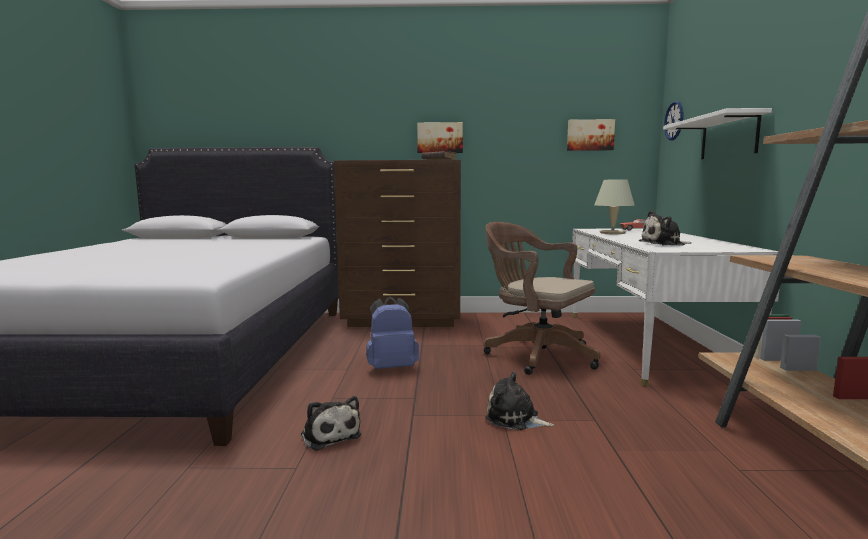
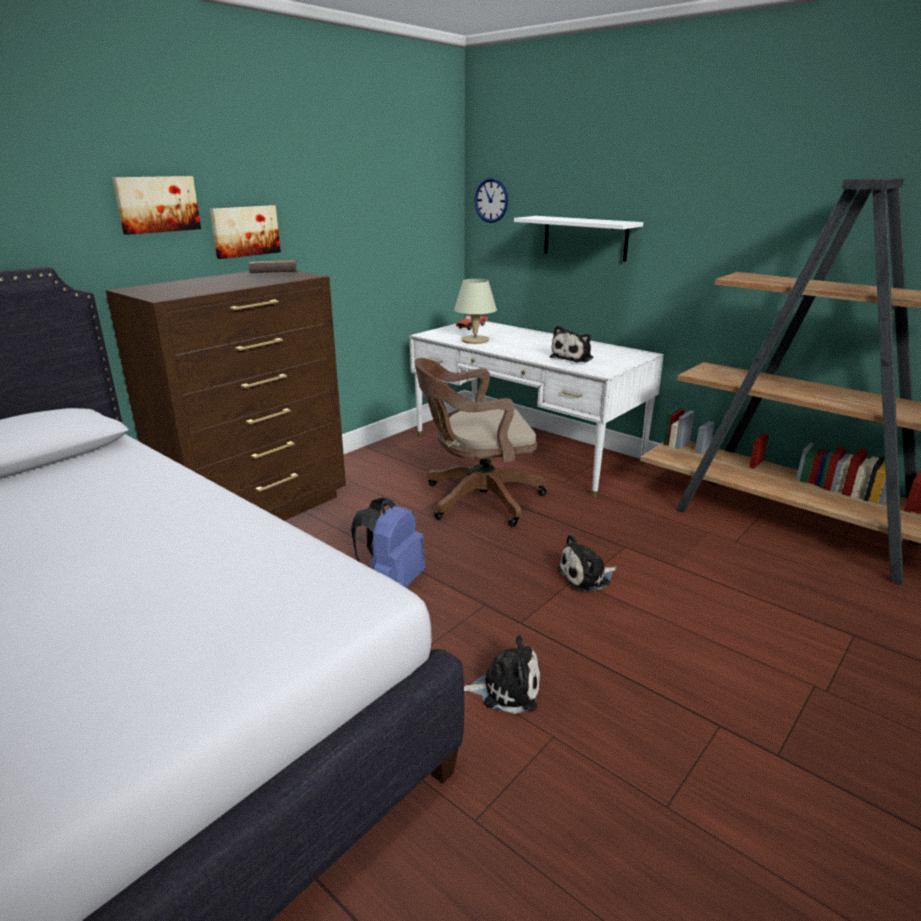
camera: 50 degrees left, 15 degrees up
(590, 135) = (408, 215): picture -> picture (157, 204)

